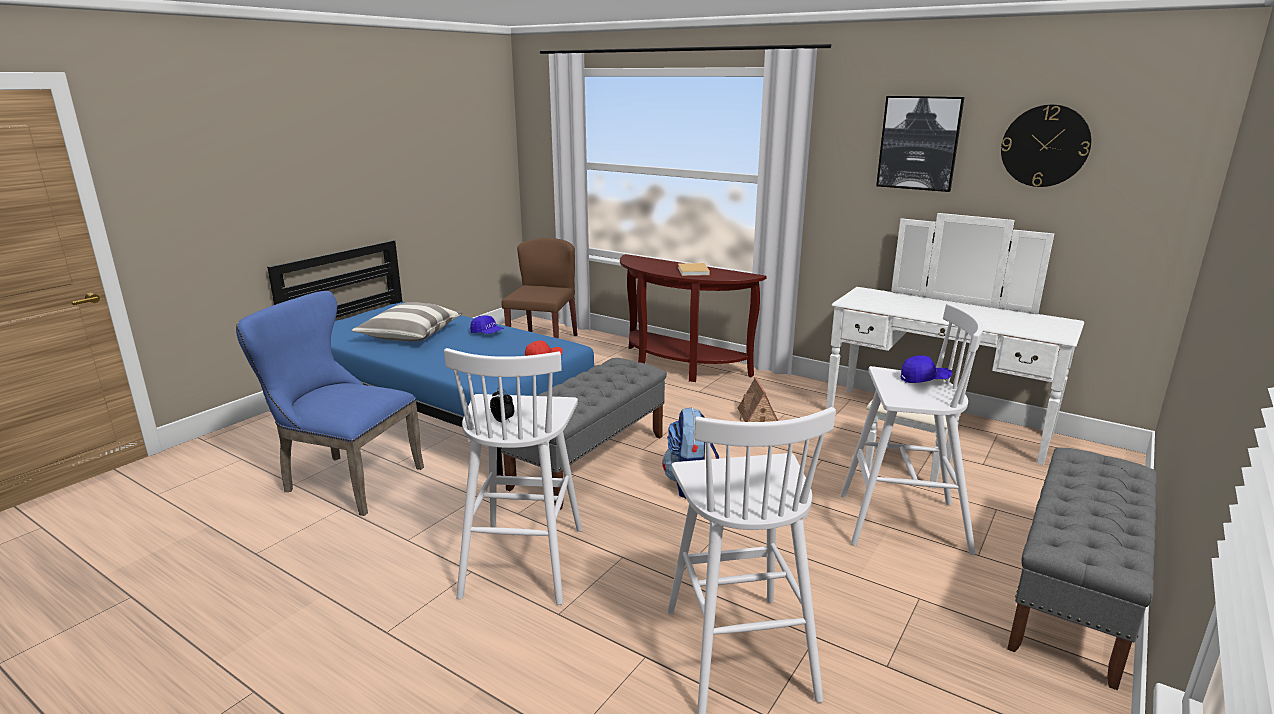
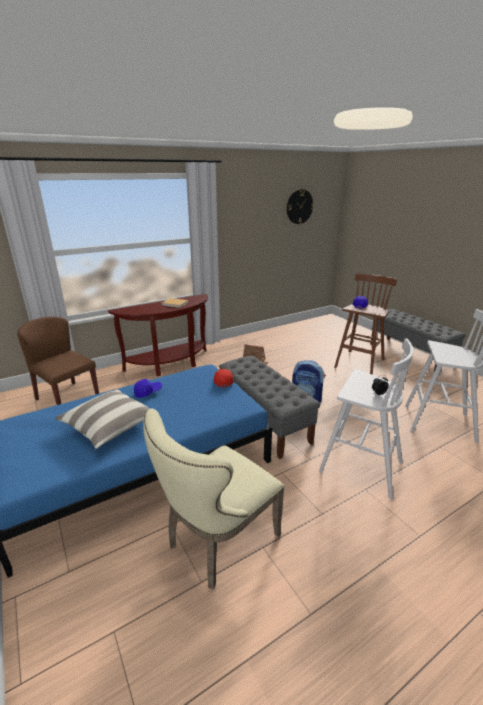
camera: 65 degrees left, 5 degrees up
(345, 480) = (217, 542): blue chair -> beige chair
(900, 523) = (359, 364): white stool -> brown stool
(919, 143) = (257, 210): picture -> none
(930, 432) = (294, 335): white dresser -> none

